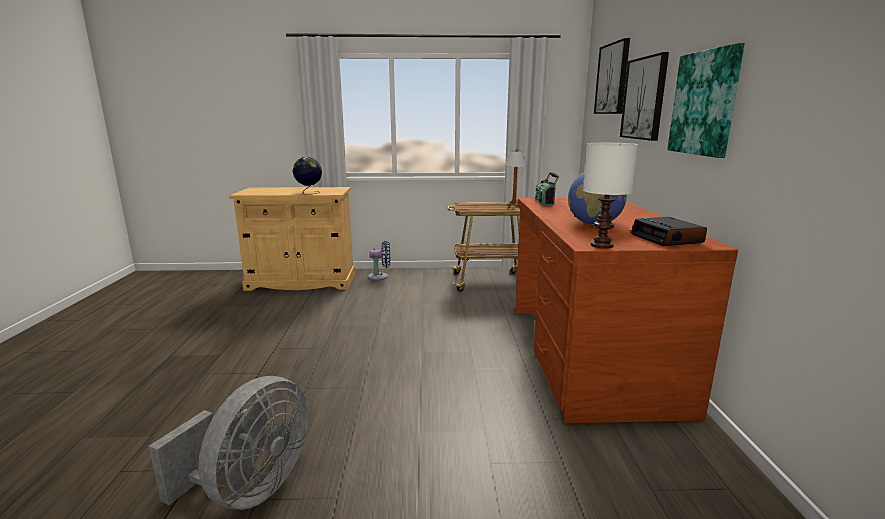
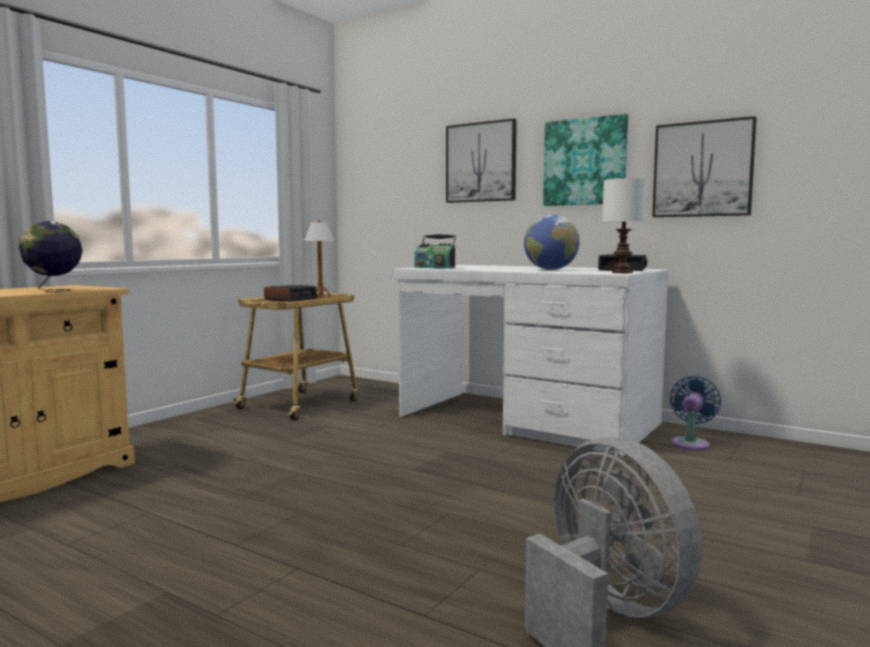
camera: 55 degrees left, 10 degrees down
(380, 277) = (142, 439): blue fan -> blue fan (691, 443)
(483, 207) = (291, 299): none -> alarm clock
(588, 355) = (527, 420): brown desk -> white desk
(612, 79) = (406, 144): picture -> picture (702, 169)

